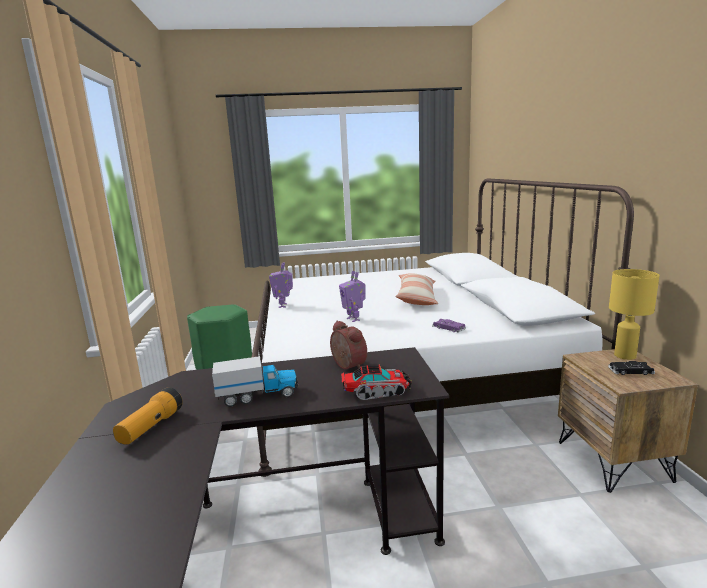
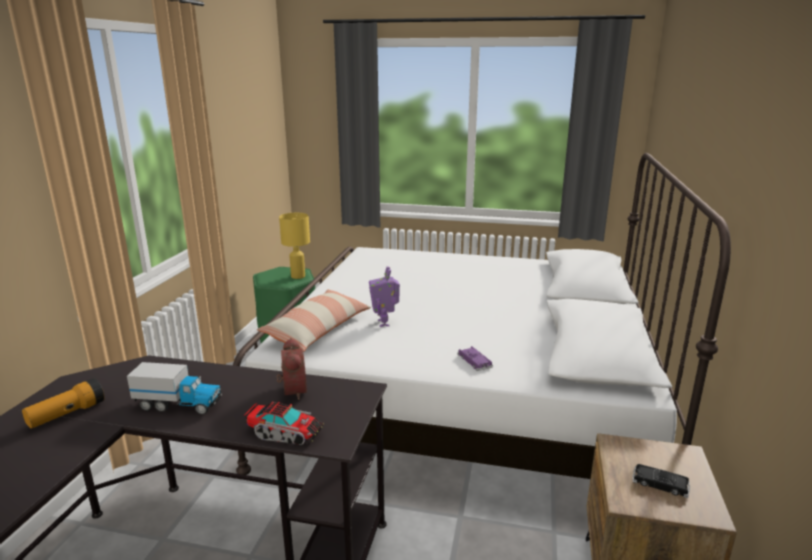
camera: 20 degrees right, 5 degrees up
(283, 305) = (332, 287): toy robot -> none
(417, 297) = (485, 306): pillow -> pillow (318, 330)
(625, 356) = (681, 458): yellow table lamp -> yellow table lamp (298, 276)

